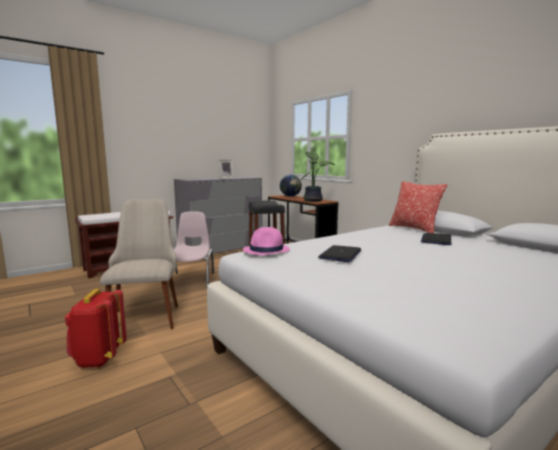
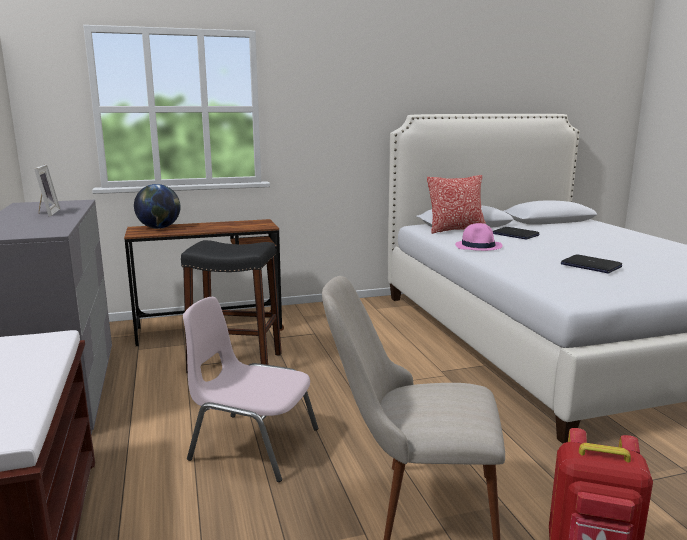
camera: 70 degrees left, 5 degrees up
(266, 250) = (569, 286): pink hat -> pink hat (478, 246)
(313, 200) = (243, 225): potted plant -> none

